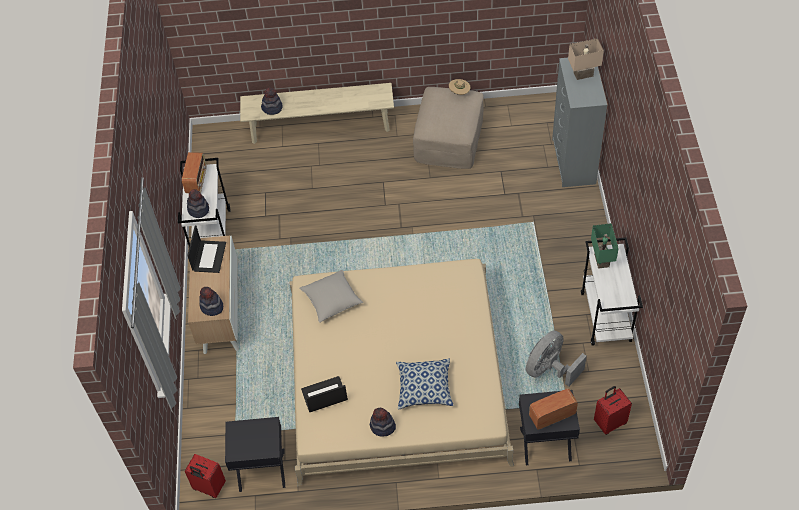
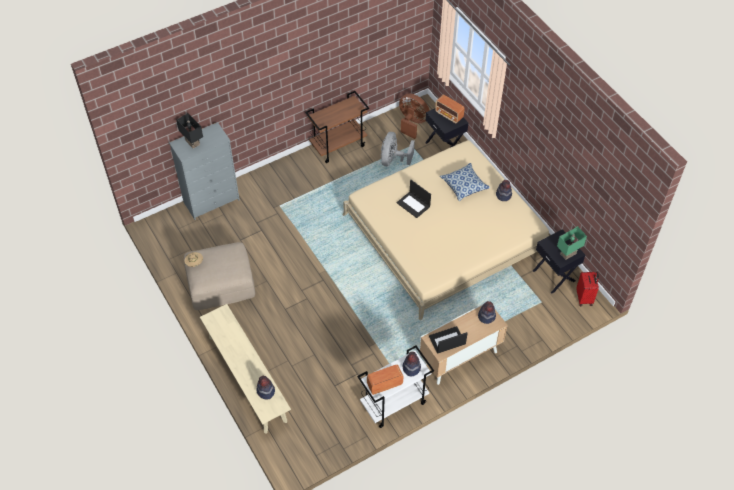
camera: 120 degrees left, 0 degrees up
(324, 395) = (503, 232): laptop -> laptop (413, 205)
(332, 300) = (430, 261): grey pillow -> none
(550, 369) = (393, 160): grey fan -> grey fan turned 90 degrees clockwise
(583, 73) = (192, 143): beige table lamp -> black table lamp
(600, 260) = (327, 122): green table lamp -> green table lamp (568, 254)
(606, 317) = (338, 145): white cart -> brown cart
(609, 422) = (412, 123): red suitcase -> brown fan

